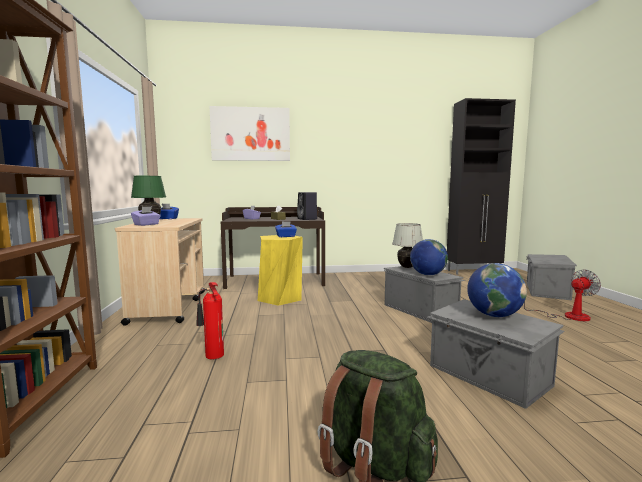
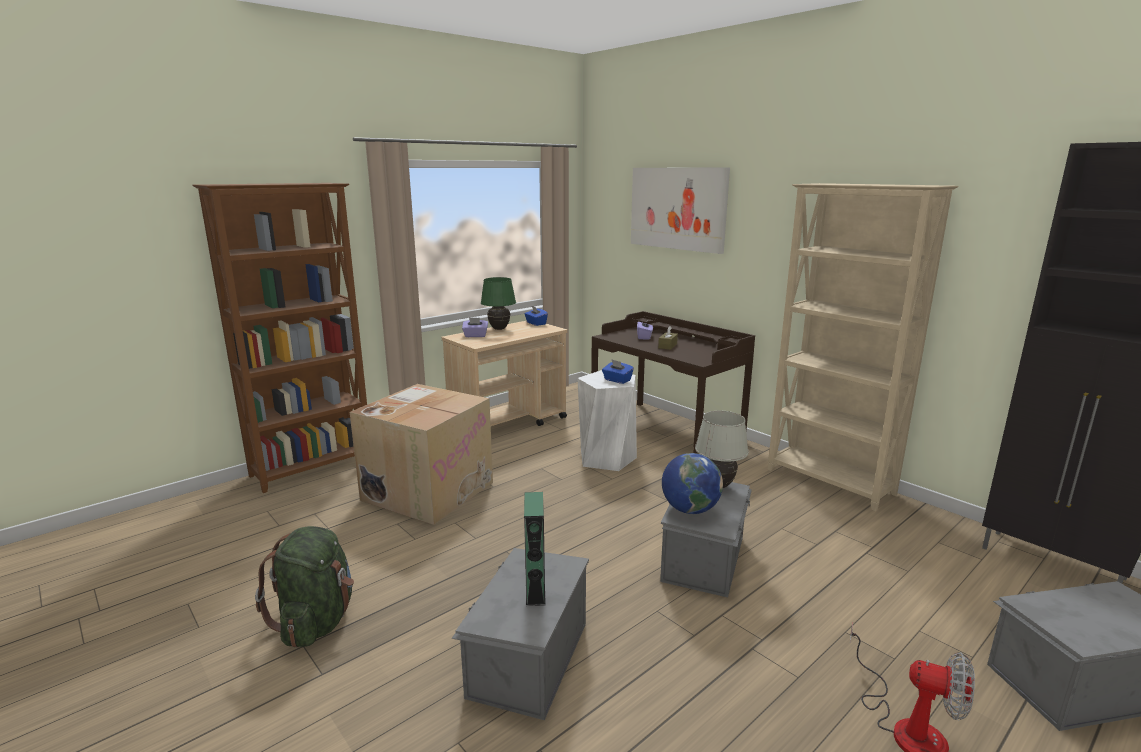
camera: 55 degrees right, 10 degrees up
(213, 356) = (428, 490): fire extinguisher -> cardboard box
(280, 298) = (606, 458): yellow stool -> white stool
(307, 219) = (697, 356): black speaker -> none
(381, 274) = (830, 482): none -> beige bookcase
(494, 315) = (535, 590): globe -> green speaker

